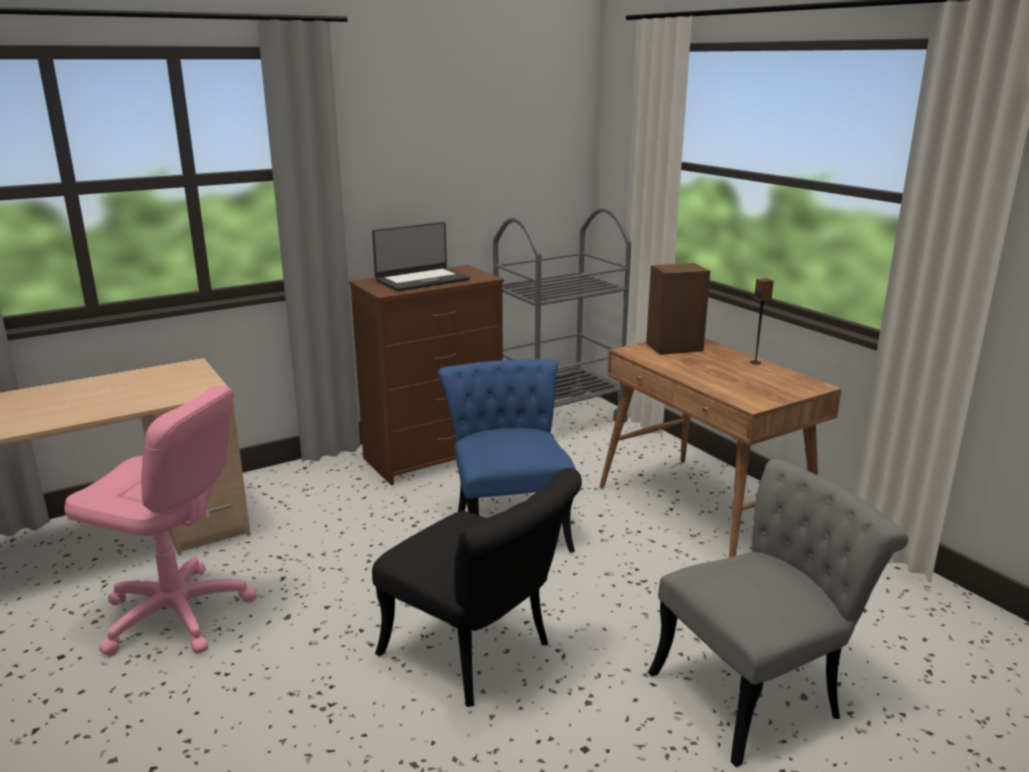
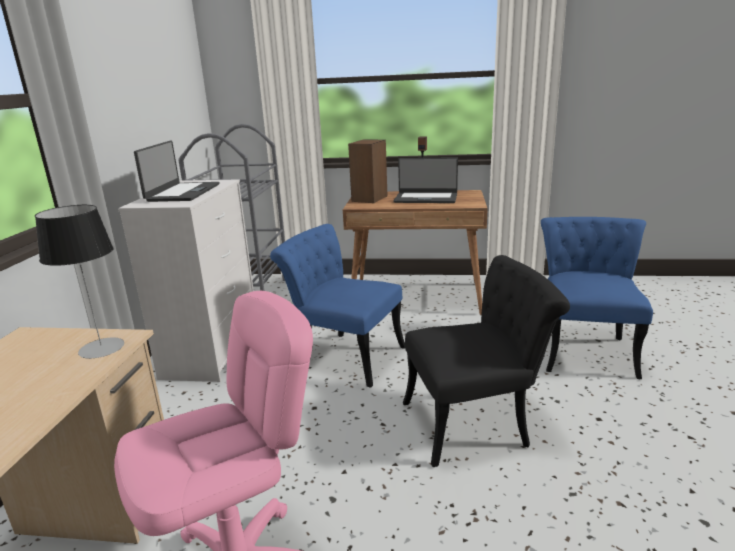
camera: 50 degrees left, 0 degrees up
(192, 392) = (101, 348): none -> table lamp
(434, 456) = (212, 350): brown dresser -> white dresser
(731, 371) = (426, 198): none -> laptop
(759, 690) = (585, 348): grey chair -> blue chair

